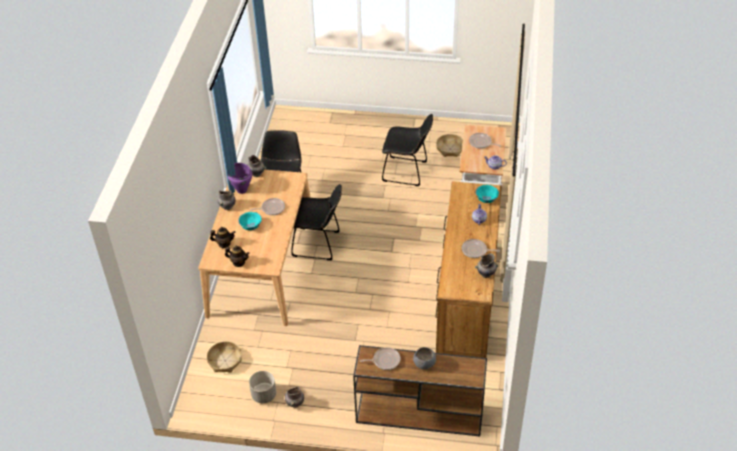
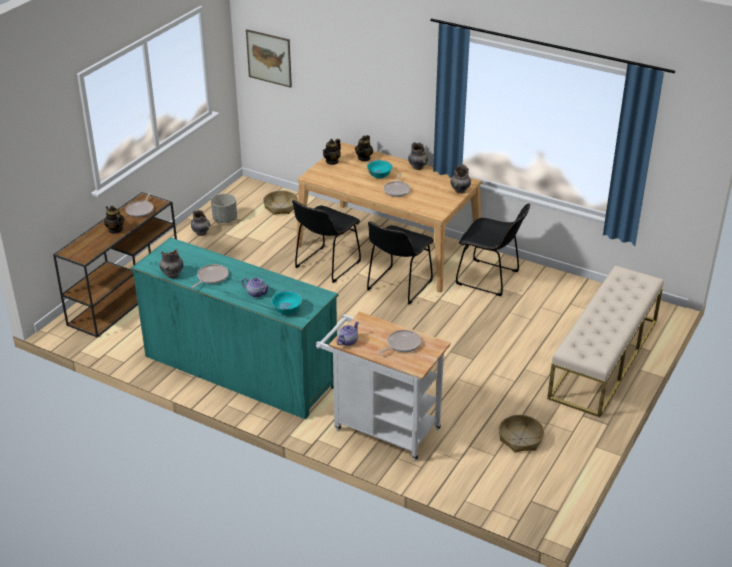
camera: 110 degrees right, 10 degrees down
(160, 284) = (269, 58): none -> picture
(242, 190) = (439, 179): purple cooking pot -> none
(351, 129) = (604, 358): none -> beige bench
(407, 172) = (490, 385): black chair -> black chair (325, 266)
(424, 363) = (115, 230): grey bowl -> teapot
(466, 298) = (240, 369): brown dresser -> turquoise dresser

